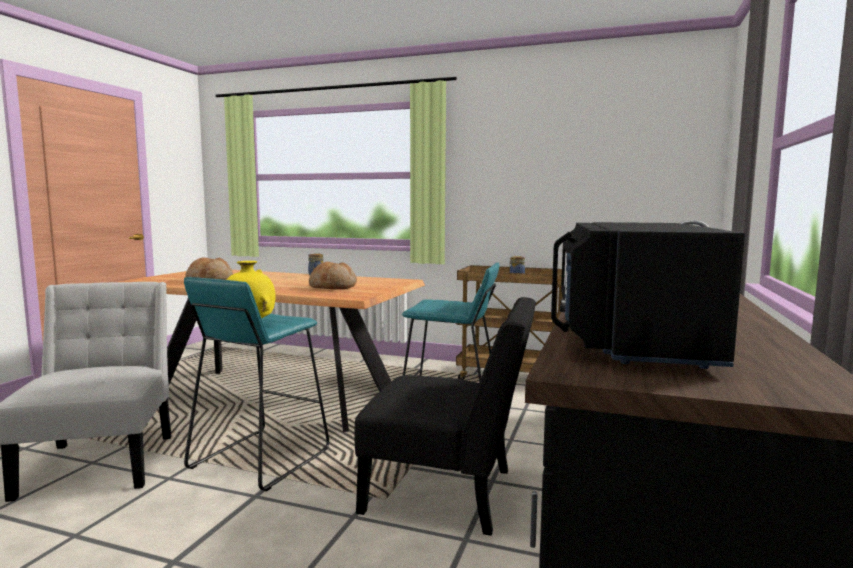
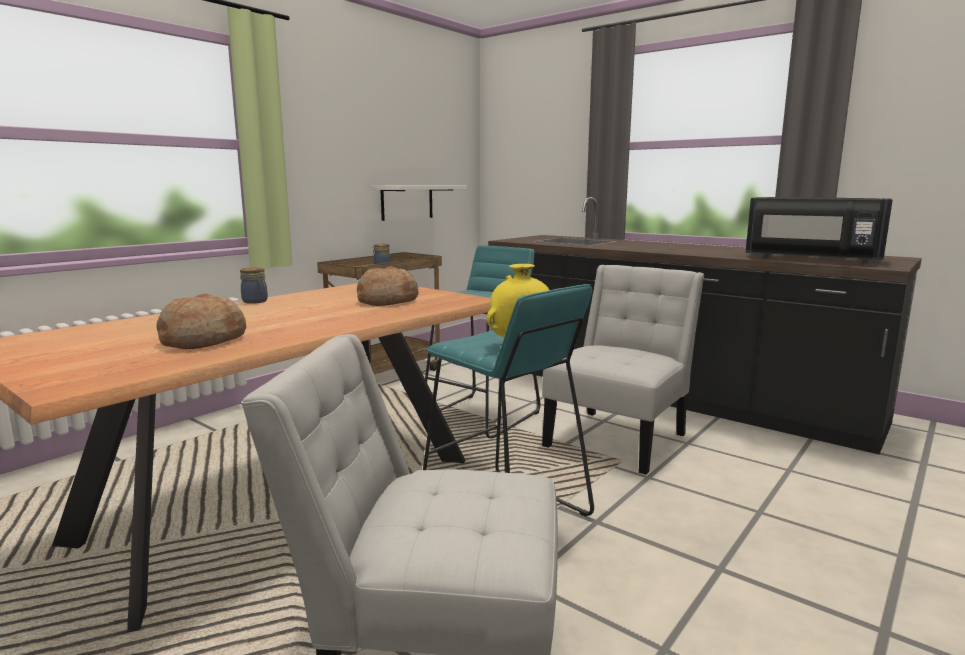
camera: 70 degrees left, 5 degrees up
(448, 493) = (619, 438): black chair -> white chair
(589, 221) = (407, 202): none -> white shelf

